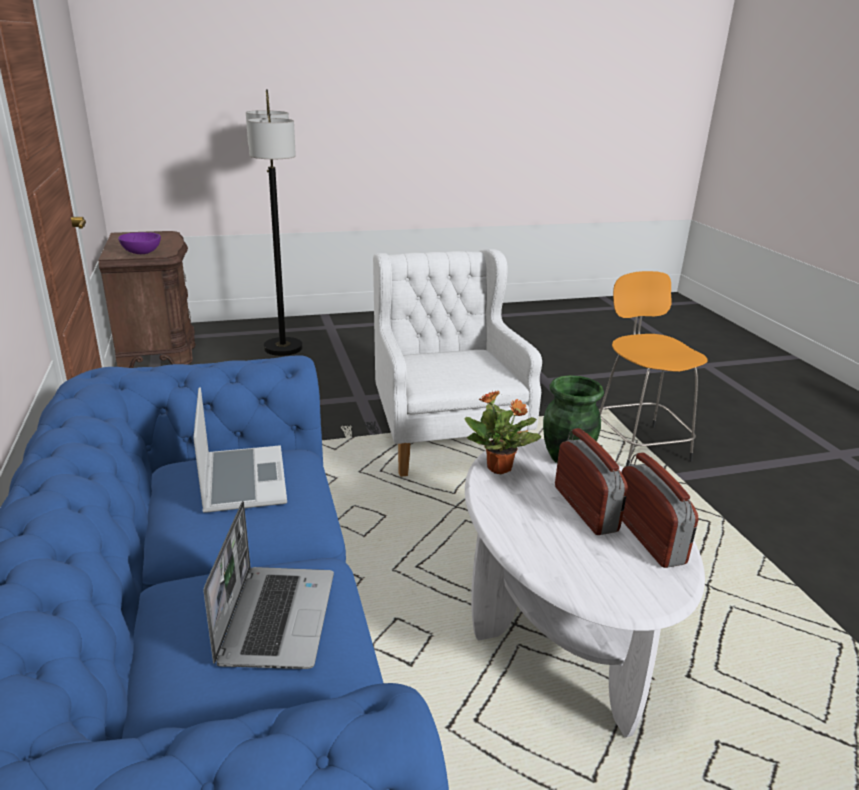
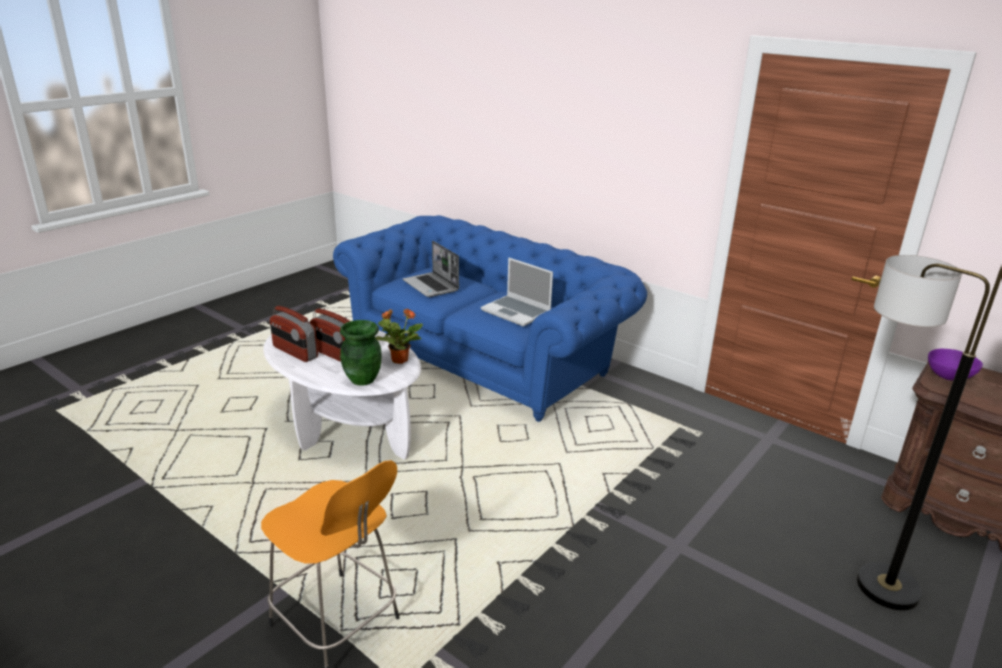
camera: 145 degrees right, 0 degrees up
(444, 436) = (541, 533): white armchair -> none

